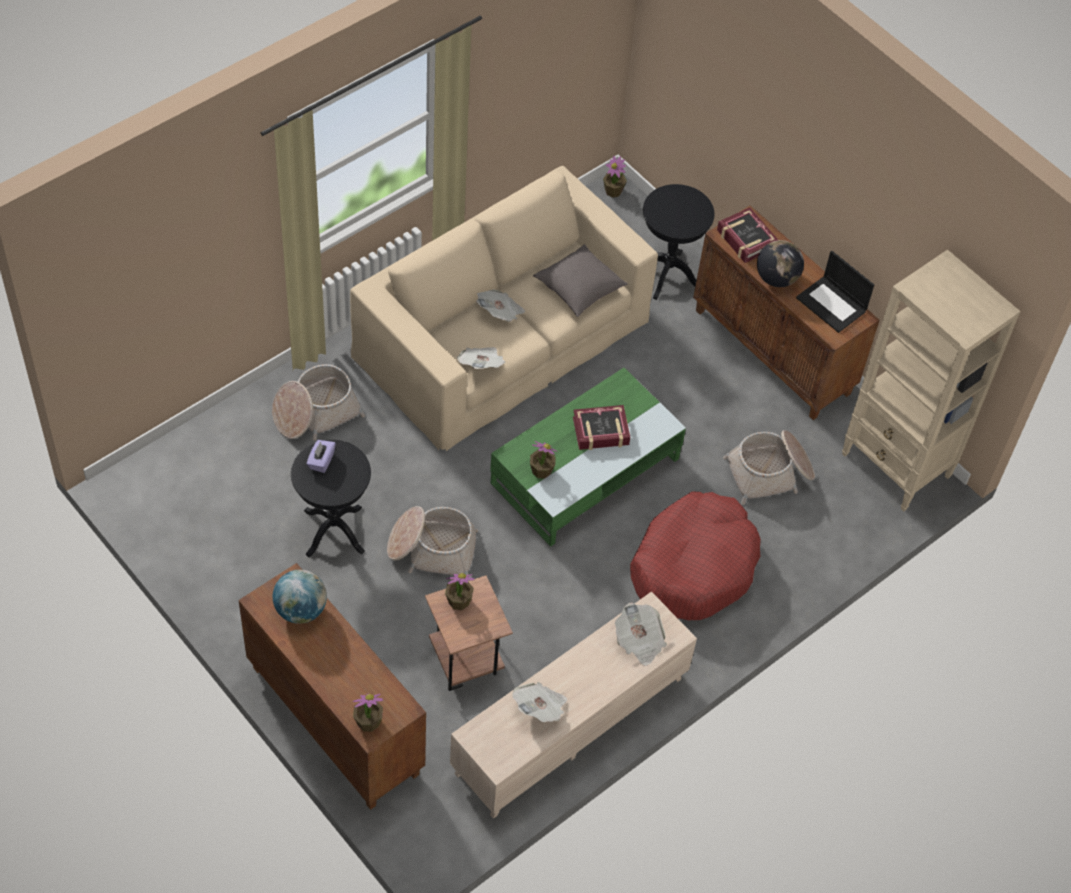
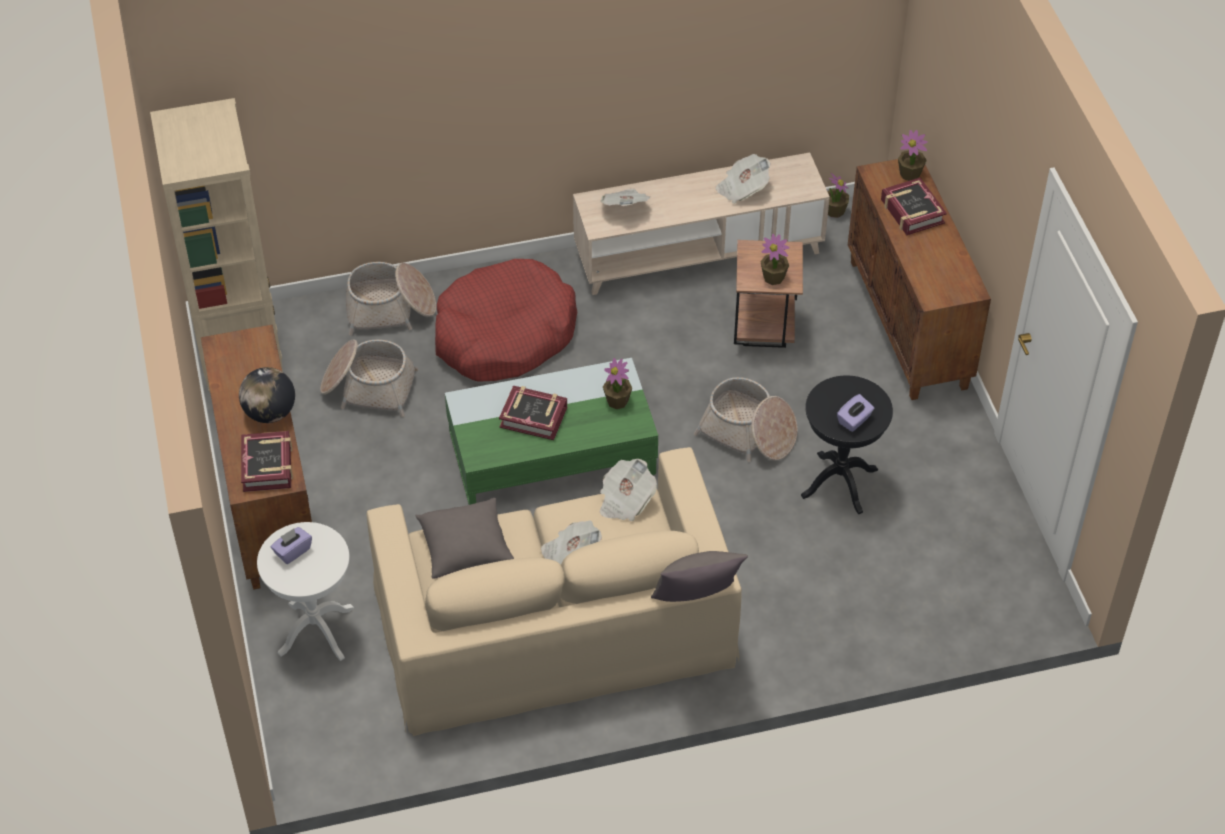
camera: 150 degrees left, 5 degrees down
(301, 610) = (935, 272): globe -> none
(315, 412) = (807, 611): basket -> basket (390, 309)
(349, 674) = (911, 211): none -> book
(378, 268) = (697, 600): none -> grey pillow
(613, 191) = (302, 764): potted plant -> potted plant (834, 211)
(668, 274) = (316, 630): black side table -> white side table
(689, 212) = (292, 551): none -> purple tissue box
(832, 304) = (235, 367): laptop -> none

